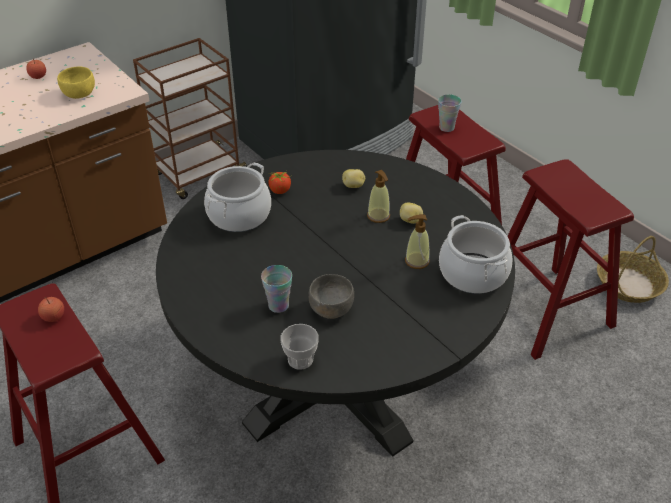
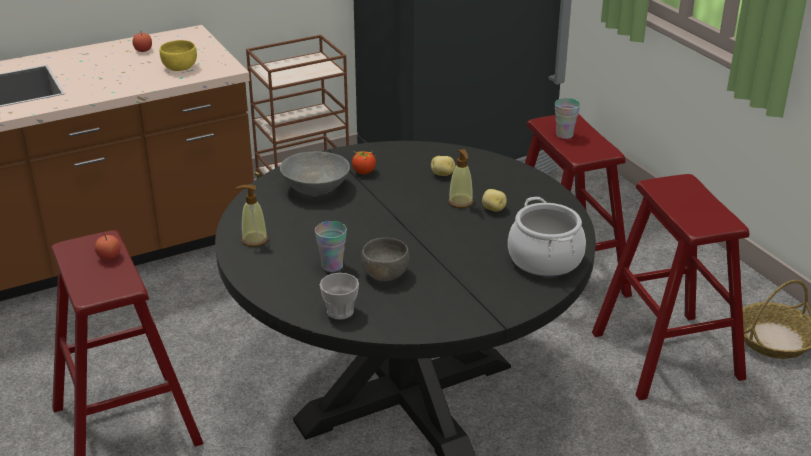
camera: 10 degrees right, 10 degrees down
(239, 215) = (315, 188): cooking pot -> grey bowl
(416, 261) = (488, 244): soap dispenser -> soap dispenser (254, 240)

